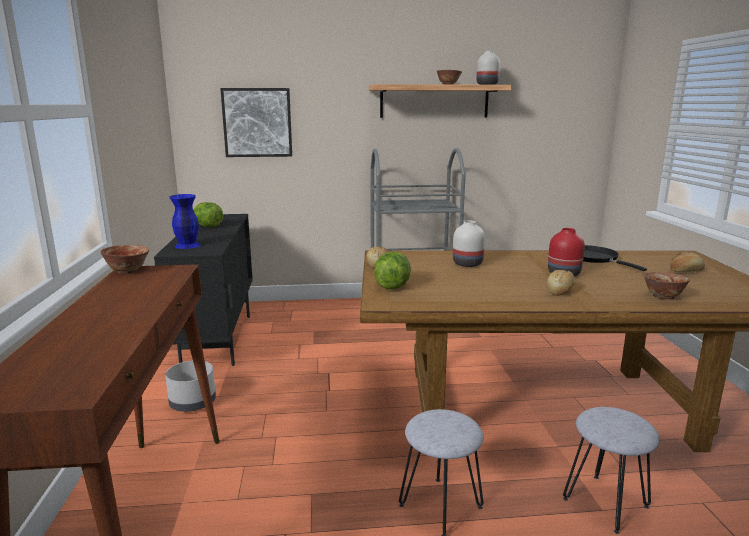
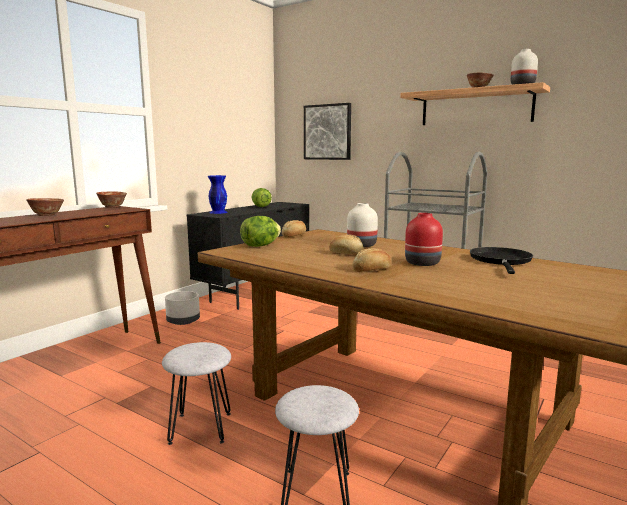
camera: 40 degrees right, 5 degrees down
(663, 296) = (461, 292): bowl -> bowl (46, 215)
(685, 271) = (578, 285): bread -> bread (346, 253)

